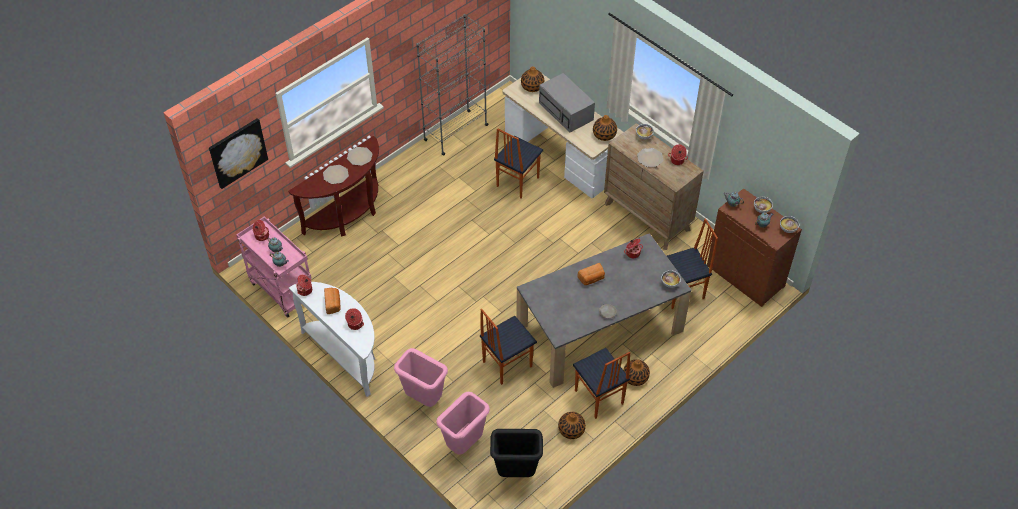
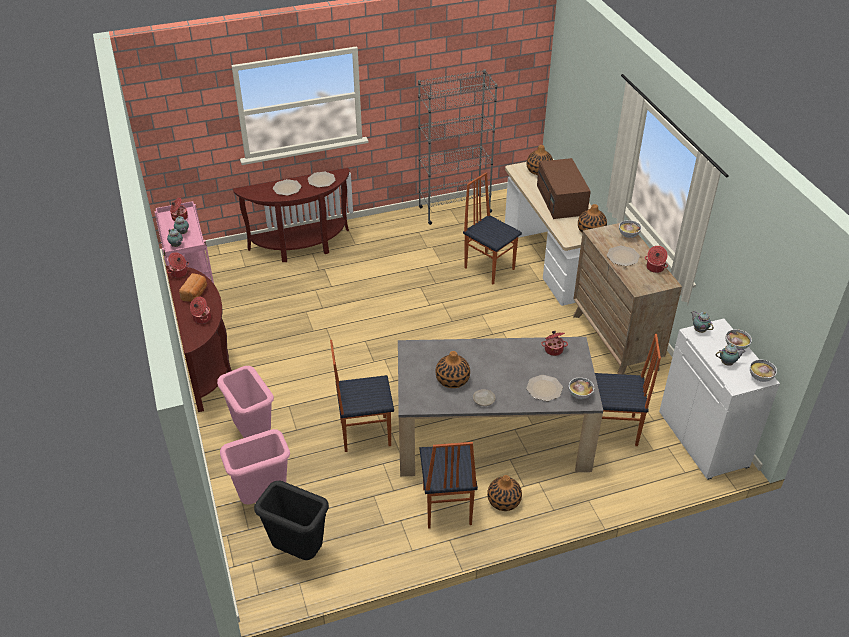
camera: 25 degrees right, 10 degrees down
(238, 152) = (178, 118): picture -> none
(346, 355) = (207, 366): white console table -> brown console table
(517, 182) = (489, 268): chair -> chair turned 75 degrees clockwise
(566, 111) = (561, 200): grey microwave -> brown microwave
(571, 430) = (392, 530): vase -> vase (452, 380)
(591, 279) = (488, 360): bread -> none
(643, 288) = (544, 389): none -> plate
(746, 276) = (704, 439): brown cabinet -> white cabinet

